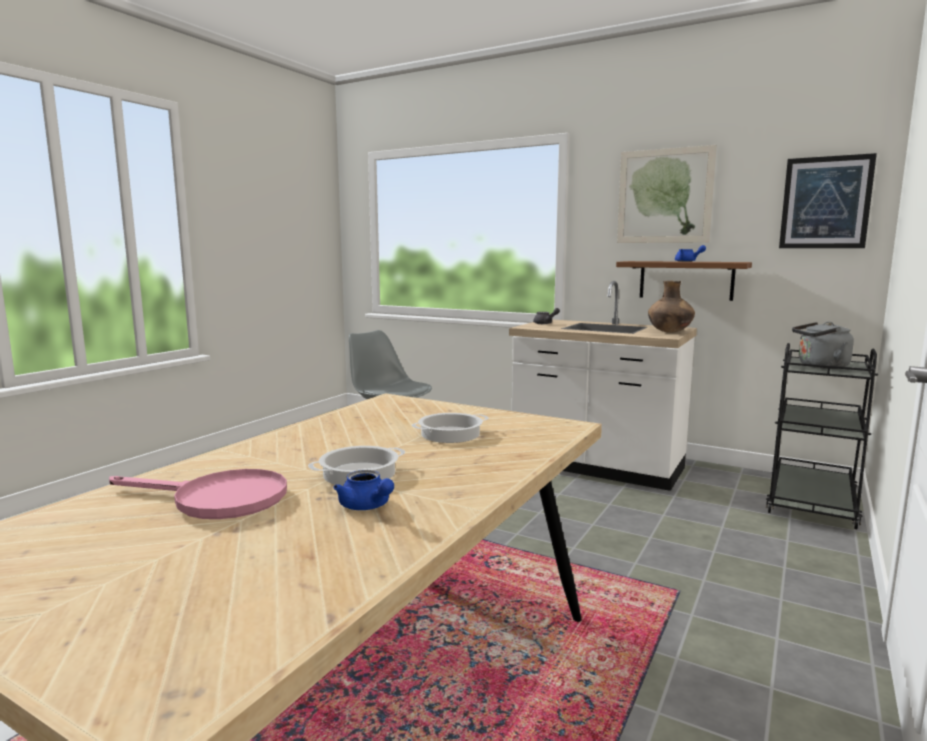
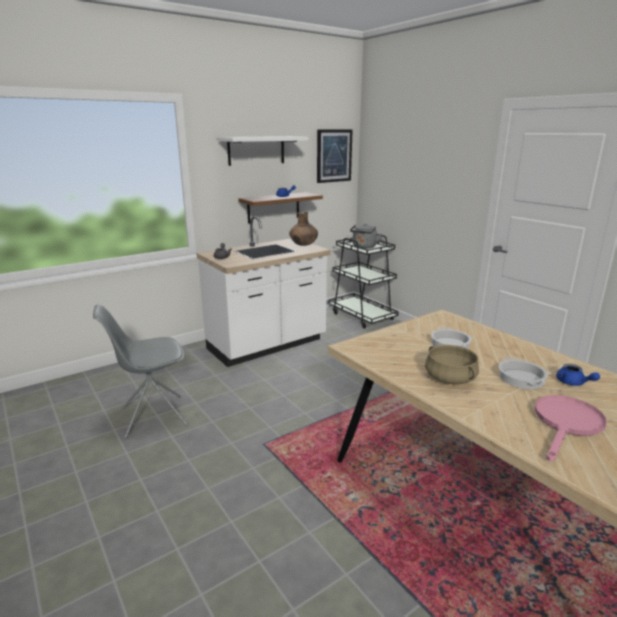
camera: 65 degrees left, 10 degrees up
(331, 439) = (449, 378): none -> beige cooking pot
(367, 507) = (573, 383): blue teapot -> blue teapot turned 75 degrees clockwise
(664, 196) = (256, 150): picture -> white shelf

